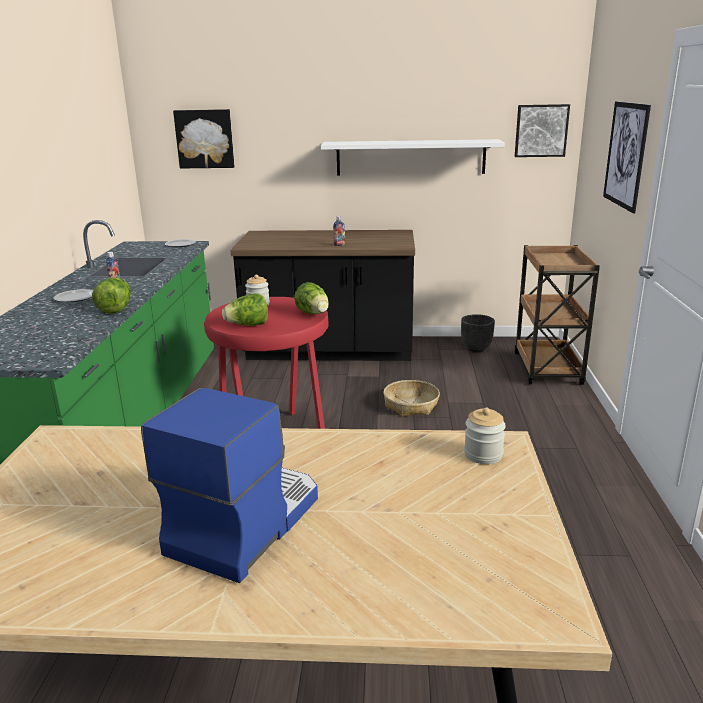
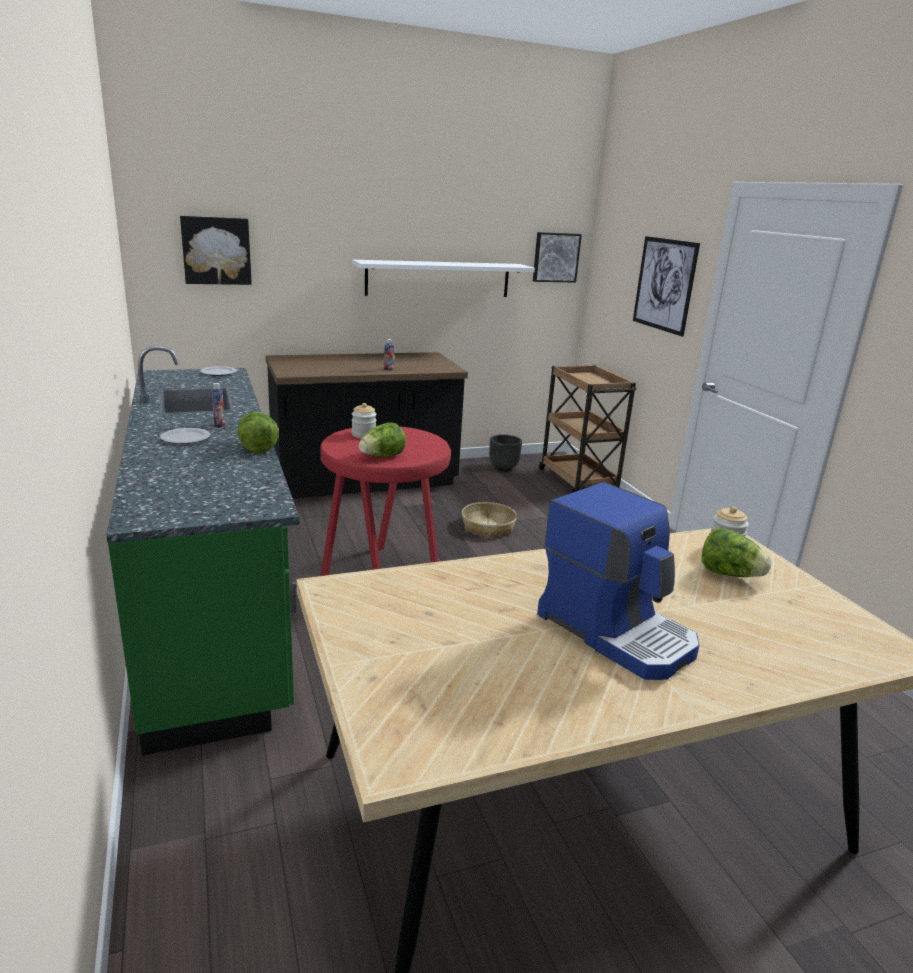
camera: 25 degrees left, 0 degrees up
(244, 523) = (617, 631): coffee machine -> coffee machine turned 135 degrees clockwise
(314, 314) = (433, 441): lettuce -> lettuce (729, 574)

